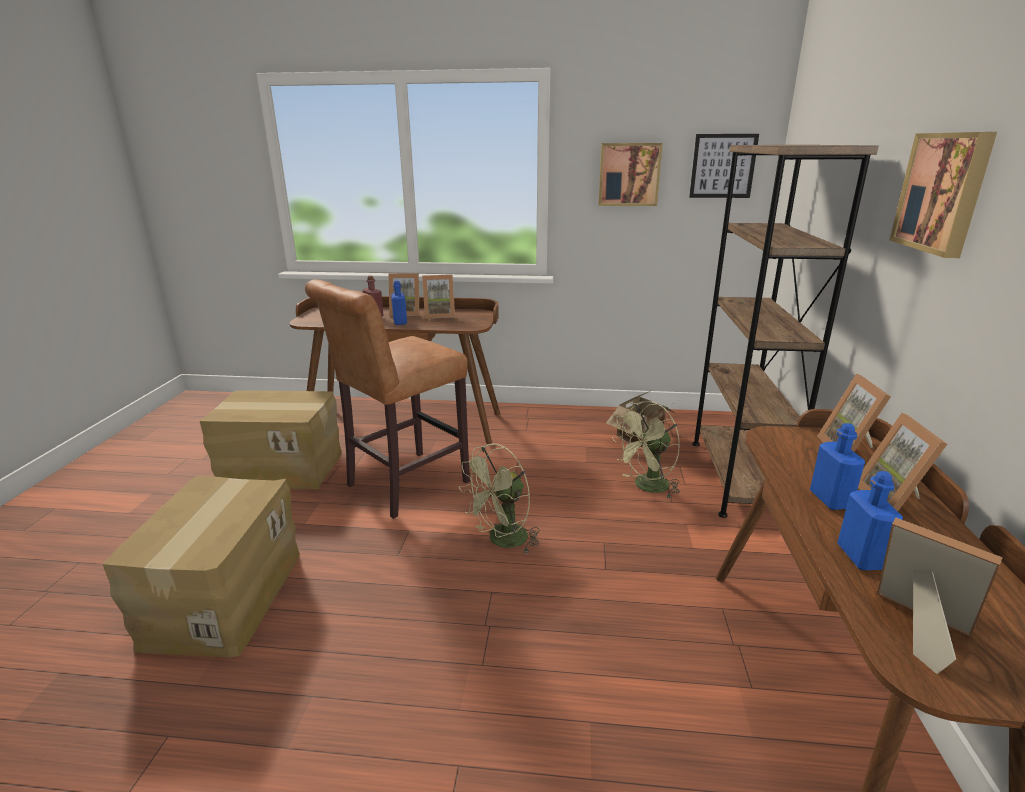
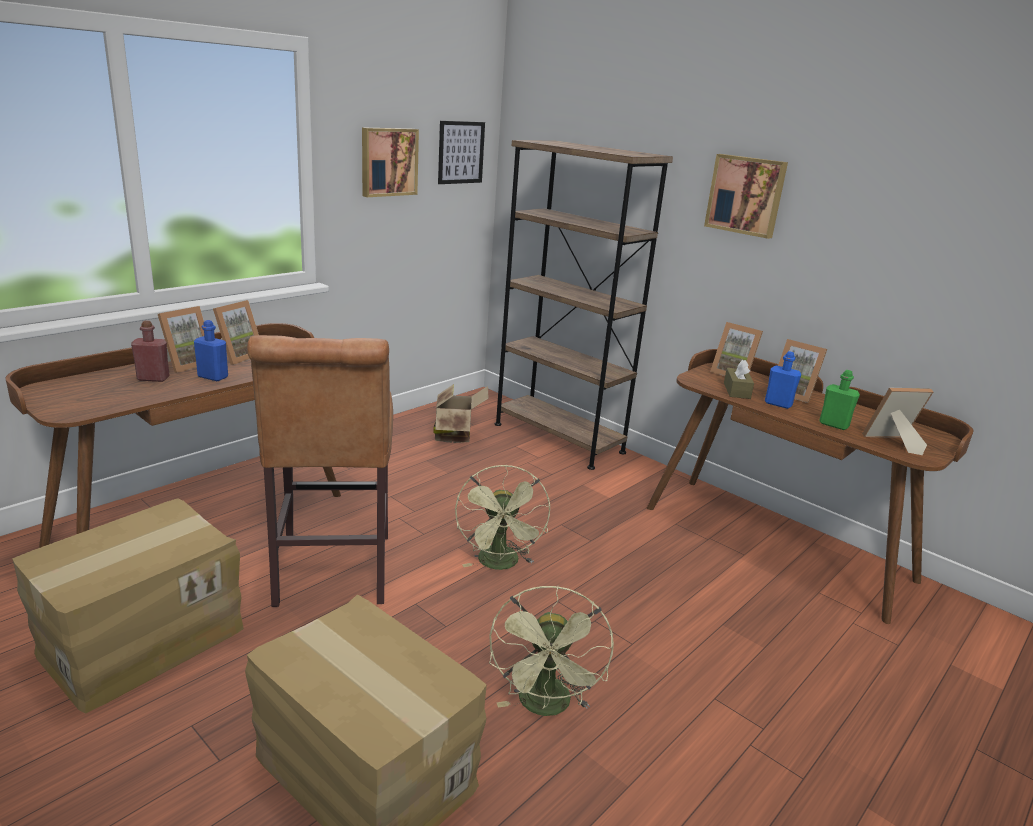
camera: 55 degrees left, 0 degrees up
(646, 487) = (521, 472): green fan -> green fan (546, 707)
(803, 465) = (736, 391): none -> brown tissue box
(860, 557) = (833, 425): blue bottle -> green bottle

